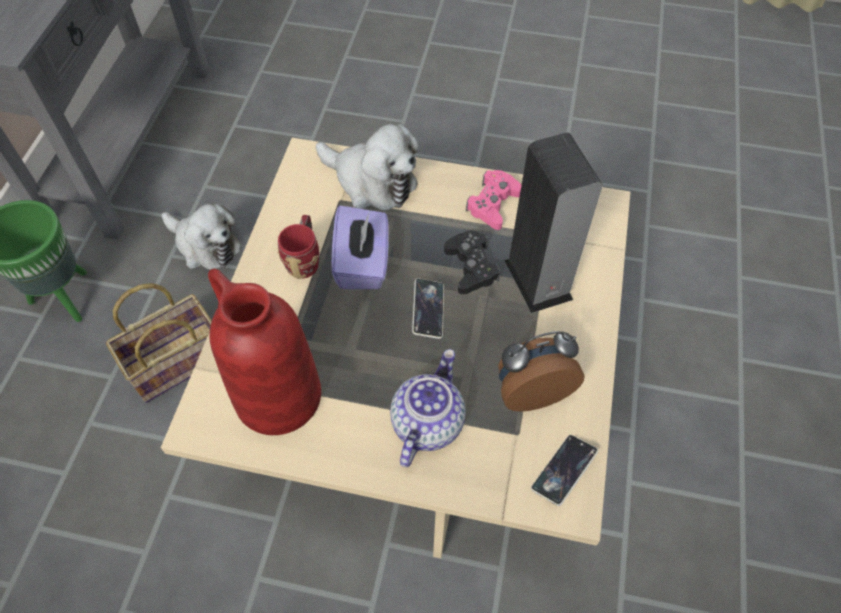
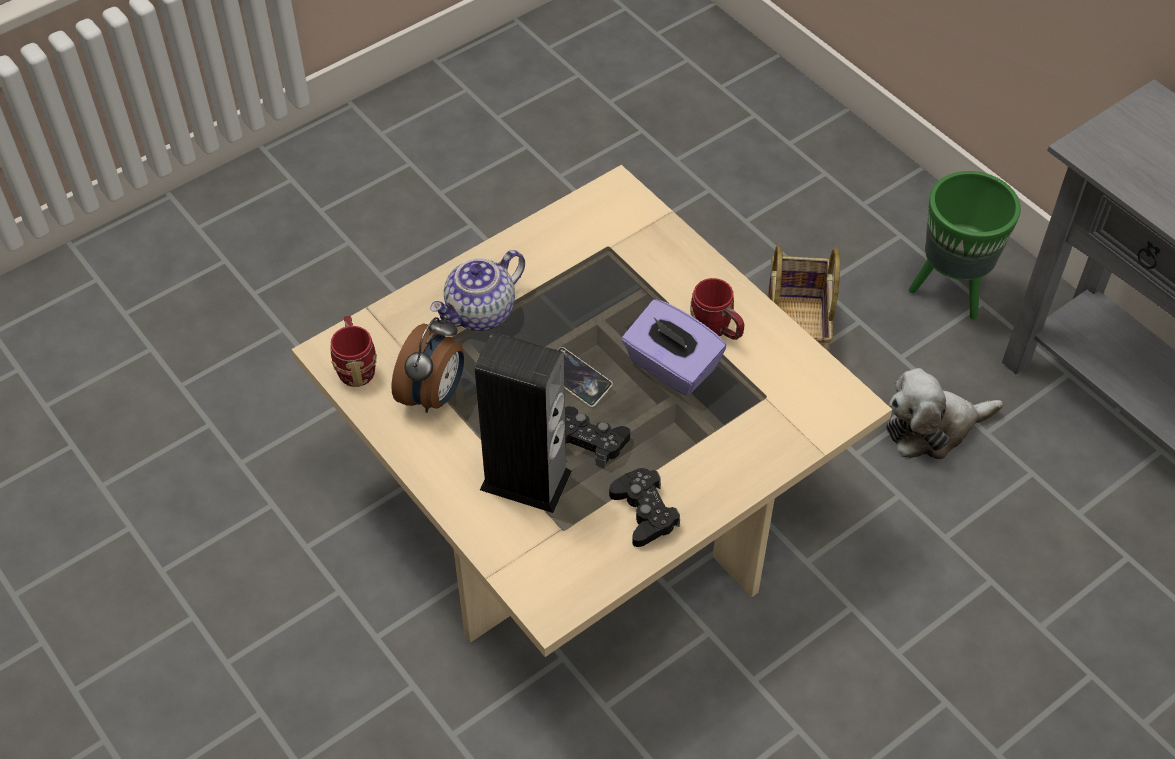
camera: 130 degrees right, 5 degrees down
(276, 395) = (597, 243): red vase -> none
(371, 182) = (767, 435): plush toy -> none
(426, 422) = (480, 313): teapot -> teapot turned 75 degrees clockwise
(493, 204) = (644, 512): pink game controller -> black game controller
(563, 471) = (355, 365): phone -> red mug

